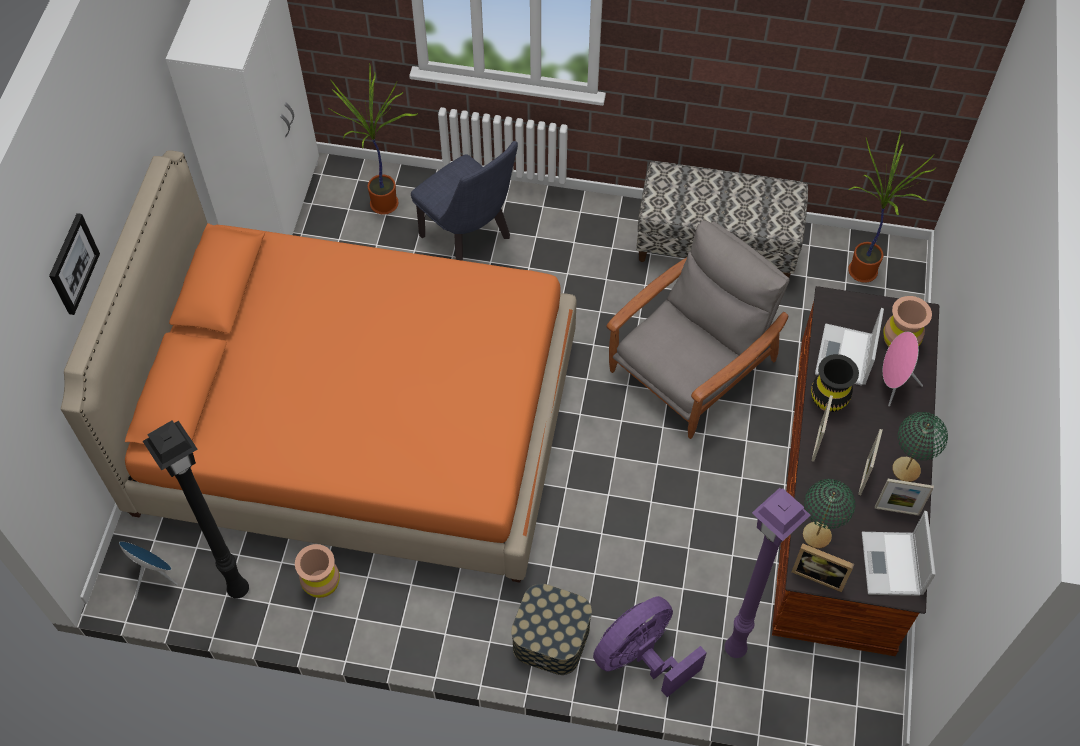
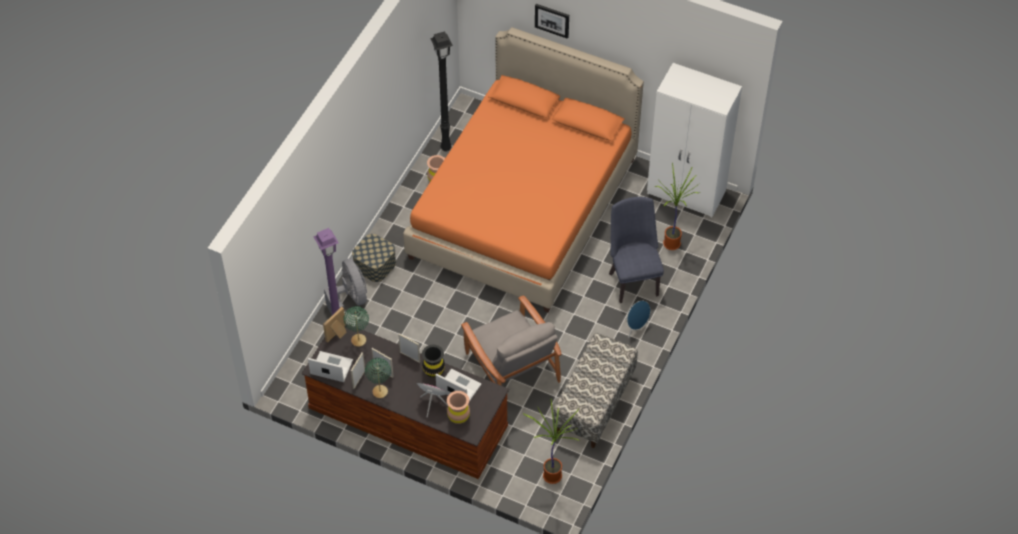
camera: 105 degrees right, 5 degrees down
(153, 576) = (465, 117): blue speaker -> blue speaker (636, 328)
(470, 241) = (632, 280): blue chair -> blue chair turned 105 degrees clockwise
(641, 657) = (350, 299): purple fan -> grey fan

